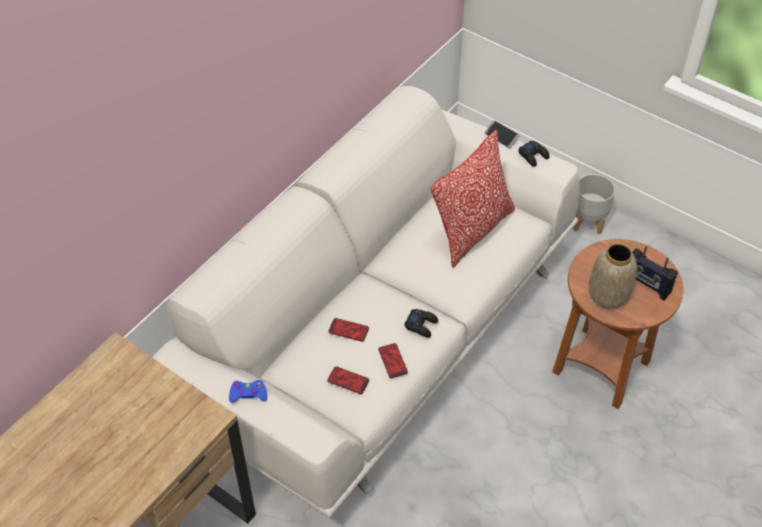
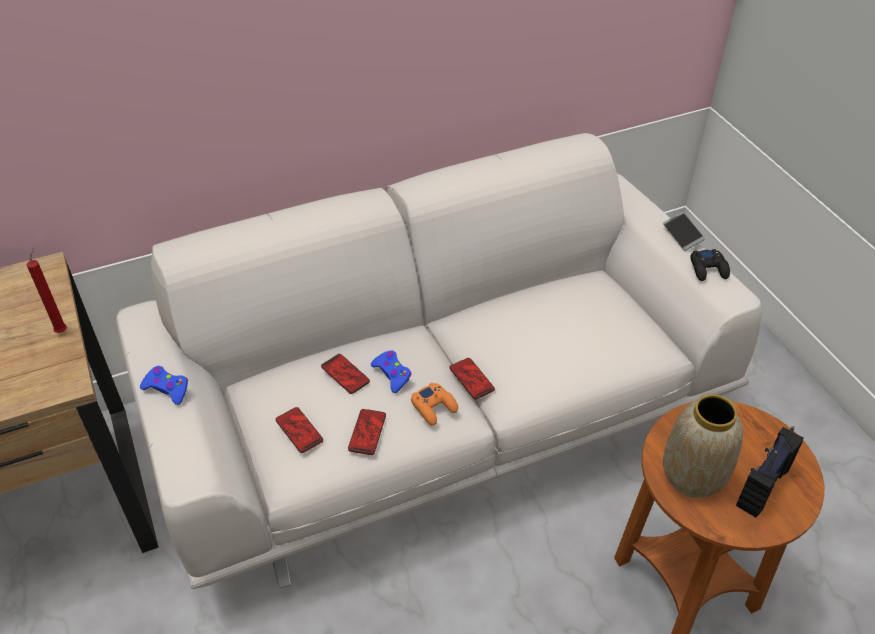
camera: 30 degrees right, 5 degrees down
(174, 385) = (62, 330): none -> red candle
(379, 316) = (392, 374): none -> blue game controller
(421, 325) = (434, 407): black game controller -> orange game controller
(428, 296) = (471, 379): none -> phone
(472, 230) = (578, 327): pillow -> none
(587, 222) = (776, 399): grey planter -> none
(646, 285) = (761, 486): radio -> radio turned 60 degrees clockwise

